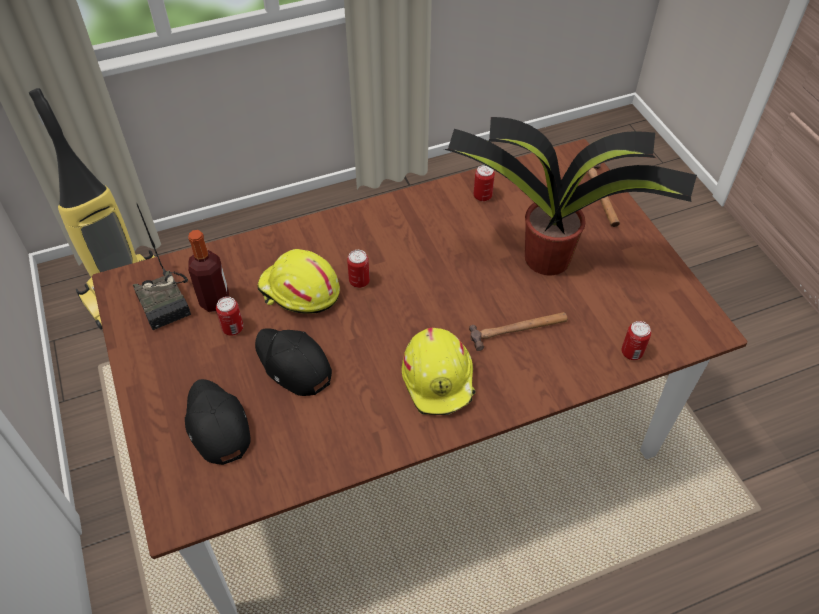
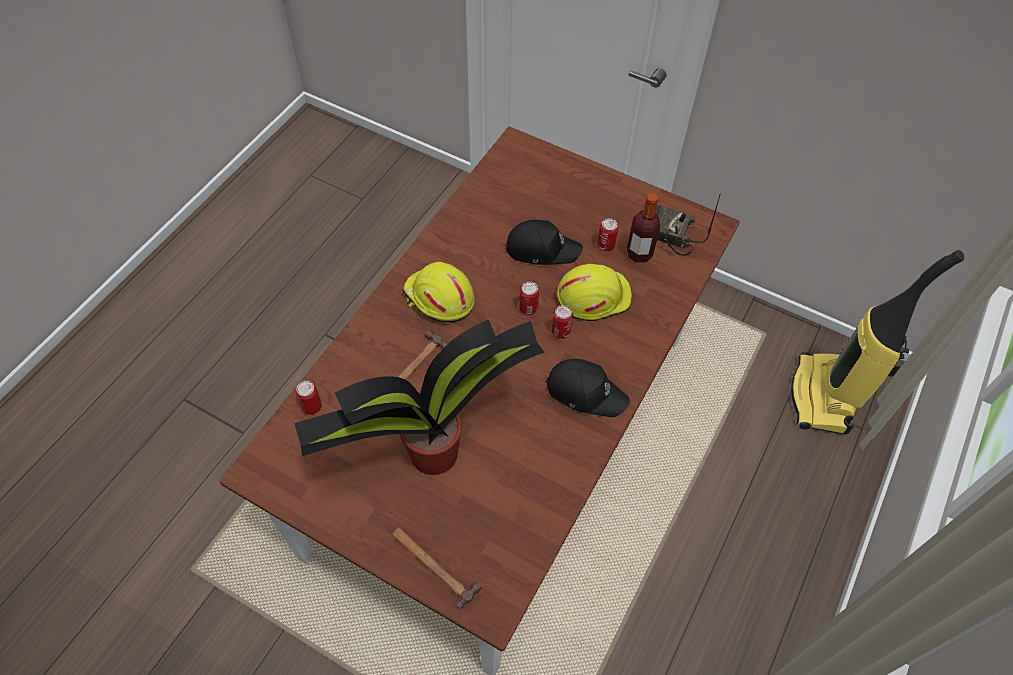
camera: 140 degrees right, 5 degrees up
(216, 425) = (546, 191): black cap -> black cap (585, 391)
(482, 196) = (540, 484): can -> can (528, 308)

